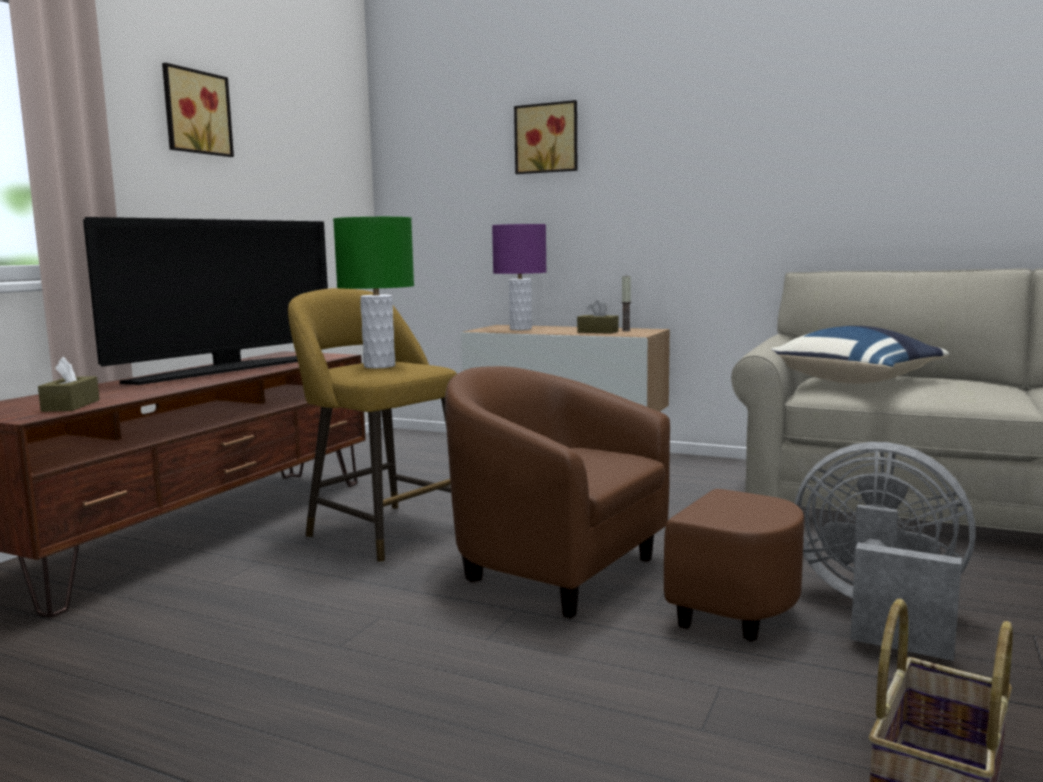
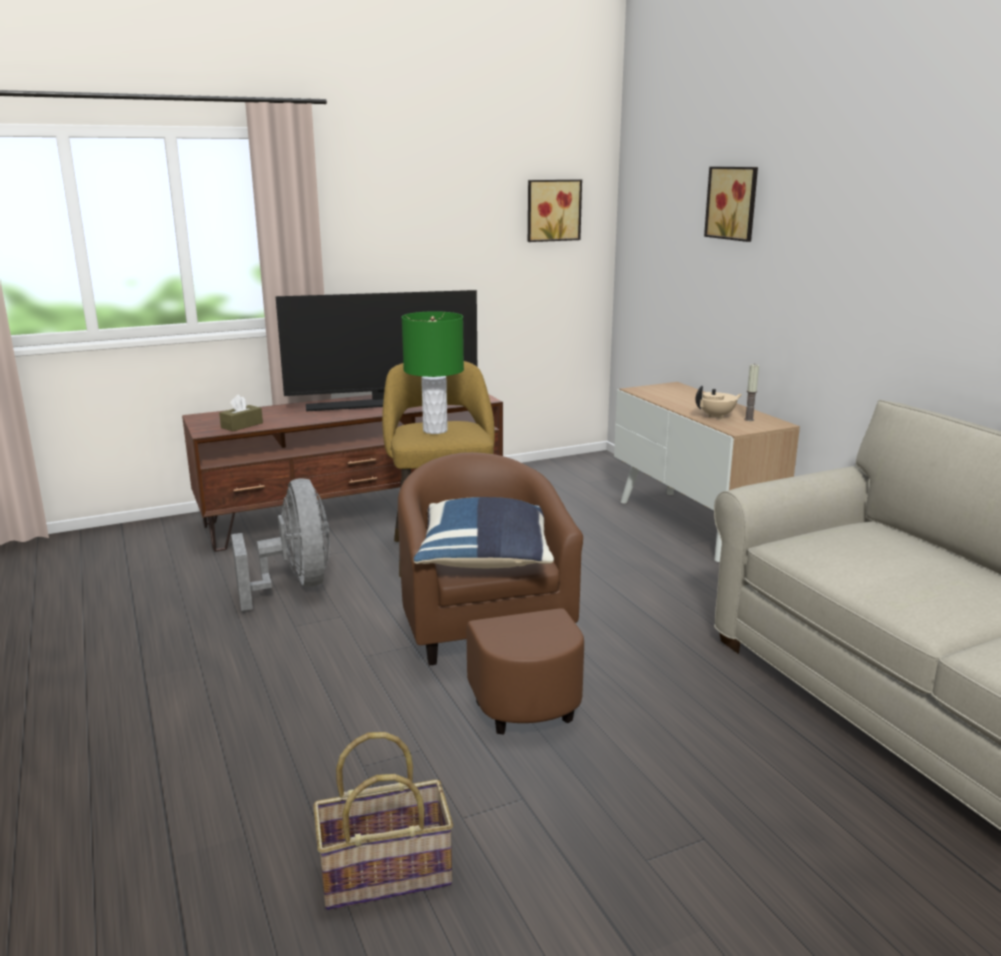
camera: 40 degrees right, 10 degrees up
(195, 112) = (412, 190): picture -> picture (552, 210)
(521, 329) = (672, 395): purple table lamp -> none
(597, 332) = (717, 416): brown tissue box -> beige teapot
(856, 382) = (856, 544): blue pillow -> blue pillow (486, 559)
(879, 612) = (629, 761): grey fan -> grey fan (295, 585)

